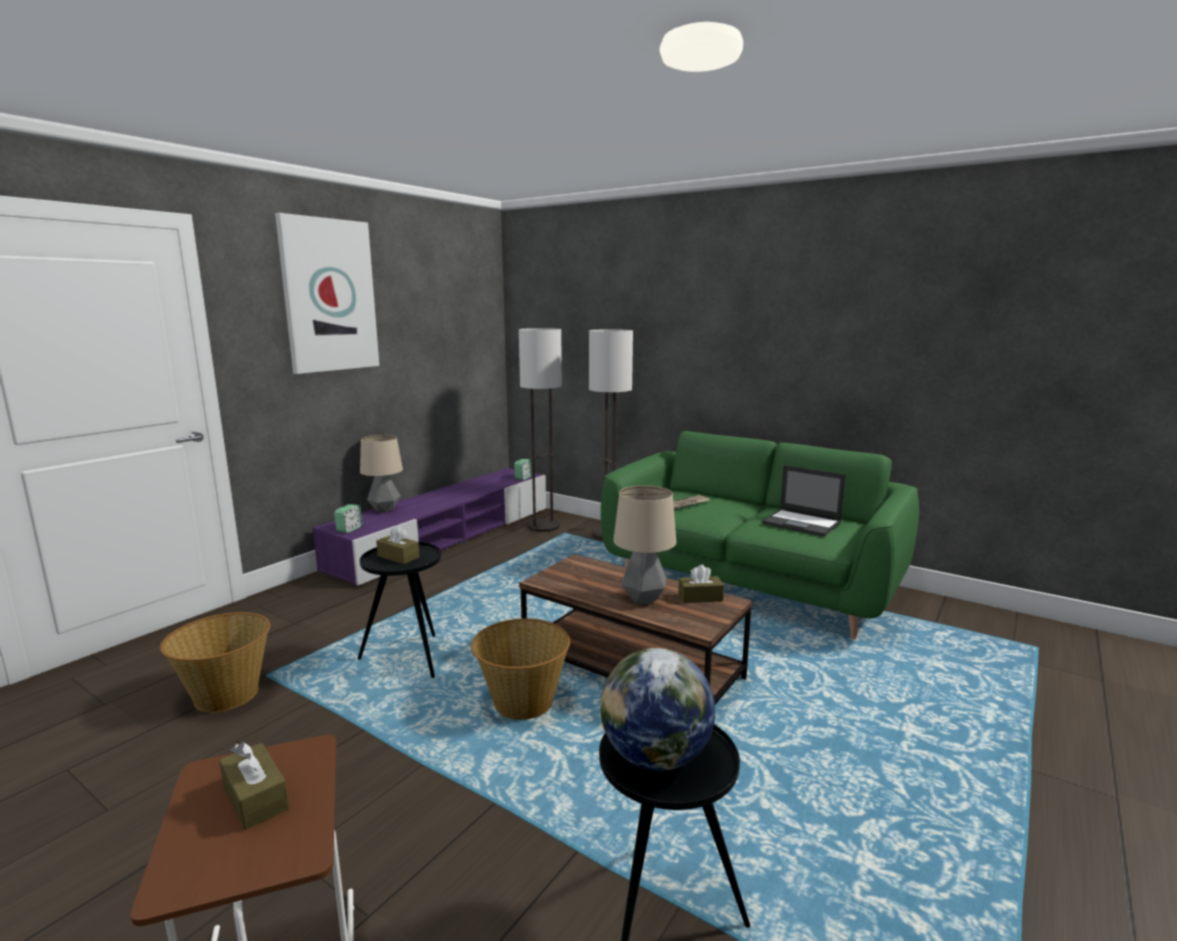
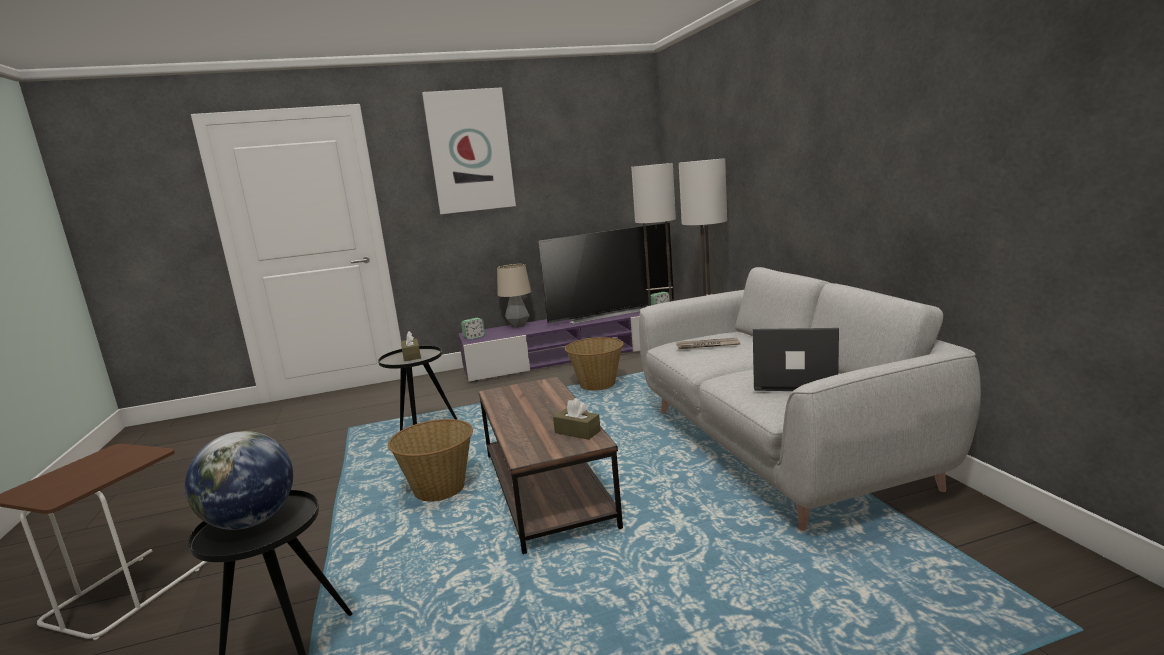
camera: 40 degrees right, 0 degrees up
(226, 694) = (319, 433): basket -> basket (597, 384)
(255, 798) = (98, 468): brown tissue box -> none
(474, 486) = (610, 313): none -> television
(643, 599) = (532, 422): table lamp -> none
(749, 584) = (776, 446): green sofa -> grey sofa
(802, 523) = (792, 380): laptop -> laptop turned 120 degrees clockwise

